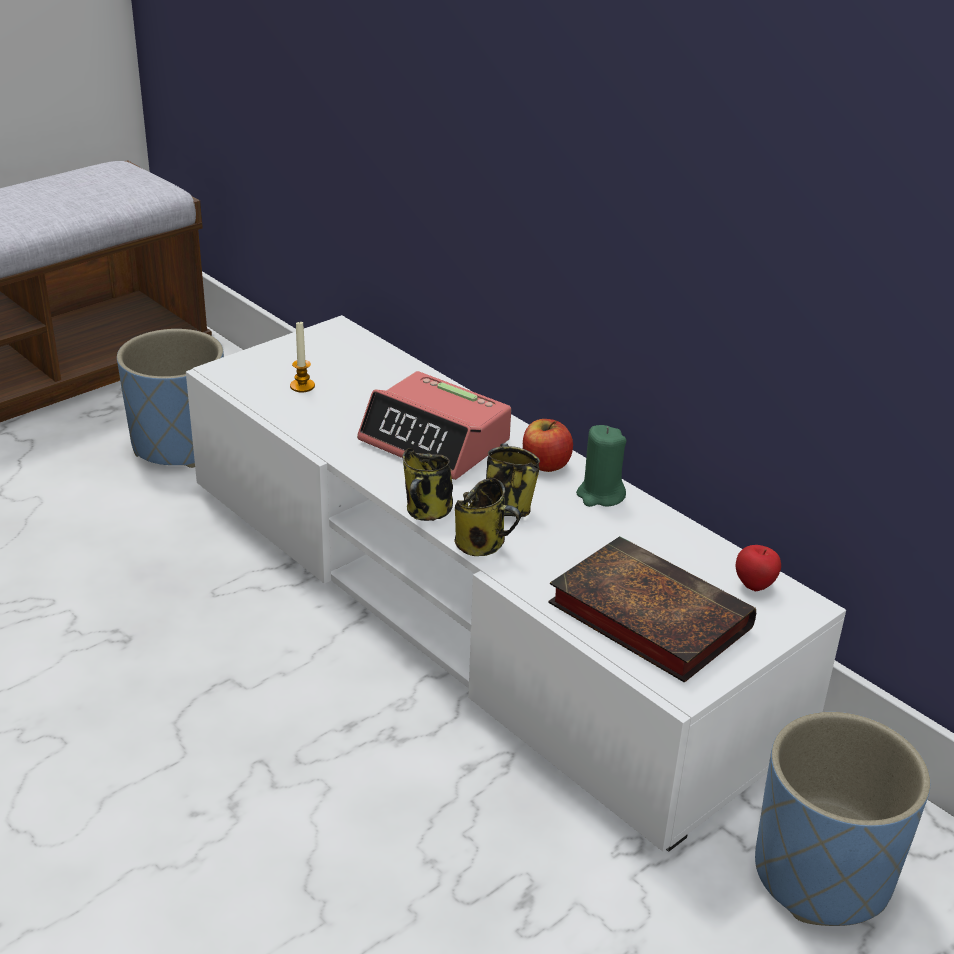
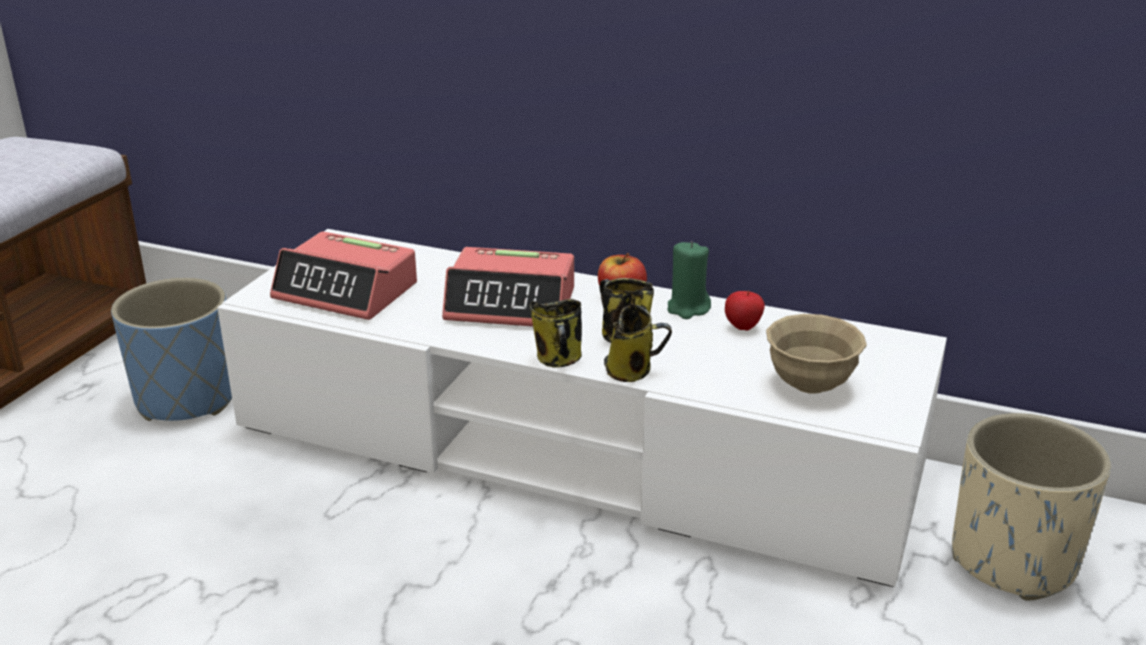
camera: 25 degrees left, 5 degrees down
(302, 386) = (346, 291): candle -> alarm clock
(644, 615) = (810, 384): book -> beige bowl
(755, 586) = (868, 340): apple -> apple (743, 327)
(822, 875) = (1013, 561): blue planter -> beige planter

